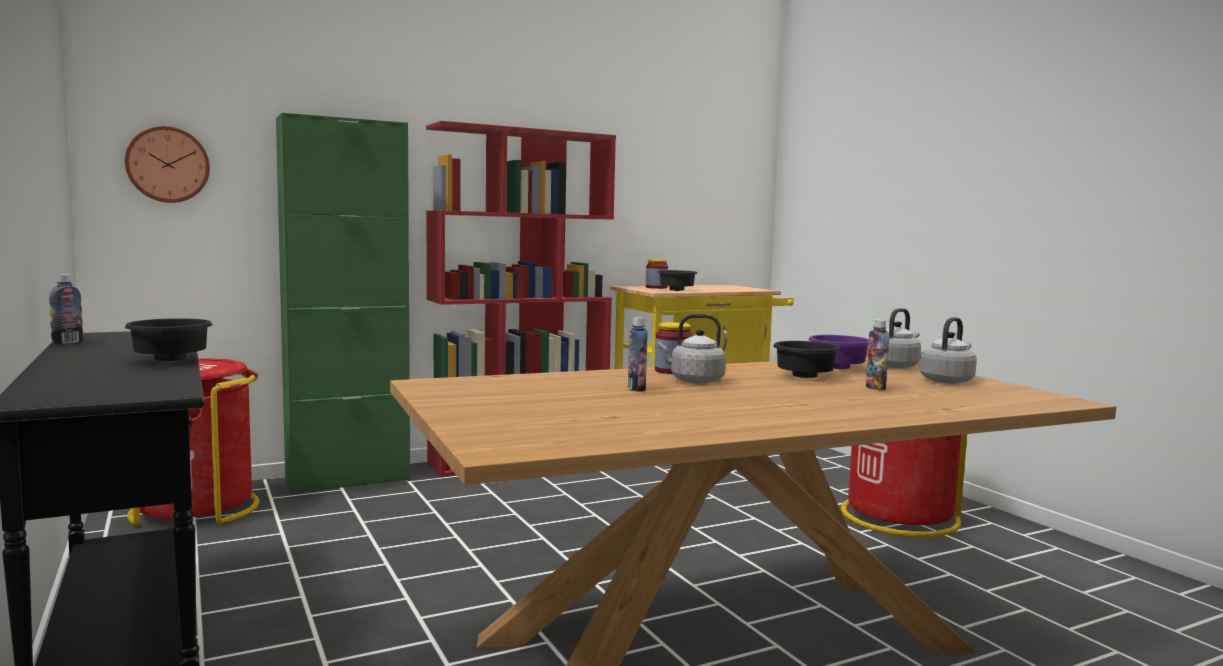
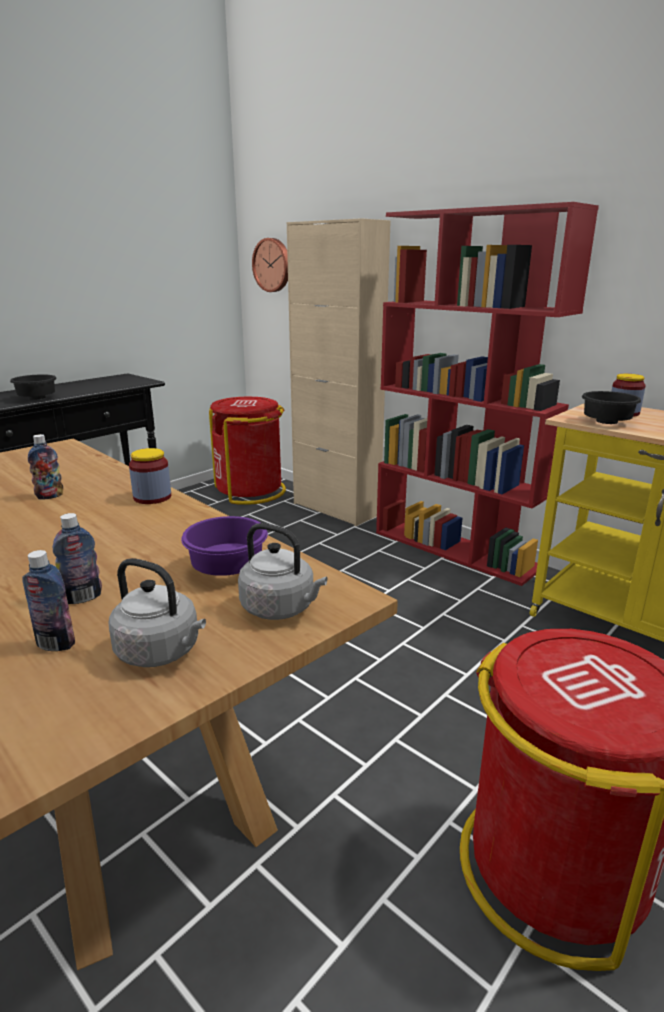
camera: 70 degrees right, 15 degrees up
(68, 342) = (91, 379): bottle -> bottle (56, 644)
(348, 480) = (336, 509): green cabinet -> beige cabinet
(694, 380) = (99, 510): grey kettle -> none
(803, 377) = (145, 553): black bowl -> none

